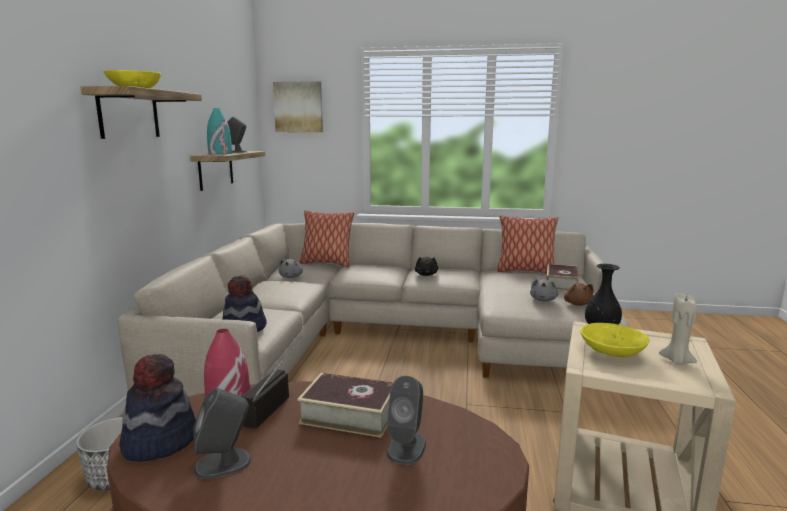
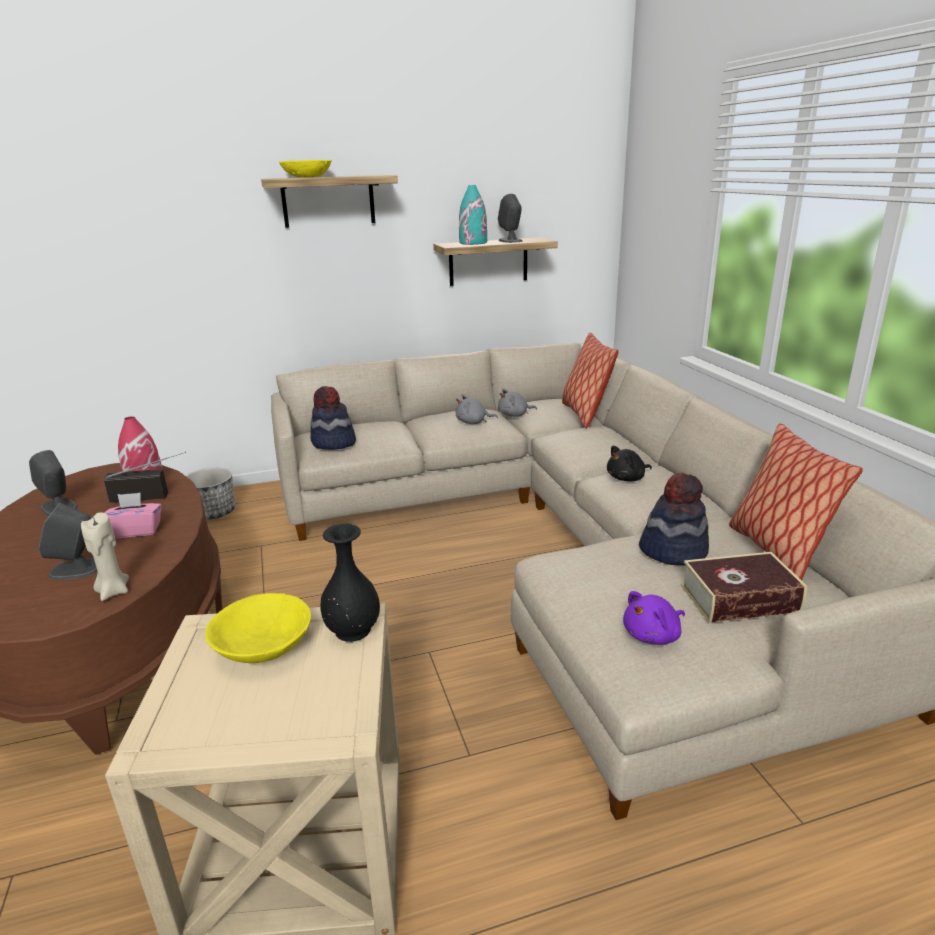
camera: 65 degrees right, 10 degrees up
(159, 441) = (92, 479): hat -> hat (673, 550)
(298, 107) = (655, 172): picture -> none
(349, 414) = (136, 531): book -> pink tissue box
(543, 300) = (627, 595): grey plush toy -> grey plush toy (473, 422)
(577, 304) = (653, 635): brown plush toy -> purple plush toy
(677, 361) = (244, 712): beige candle -> beige candle (113, 591)

